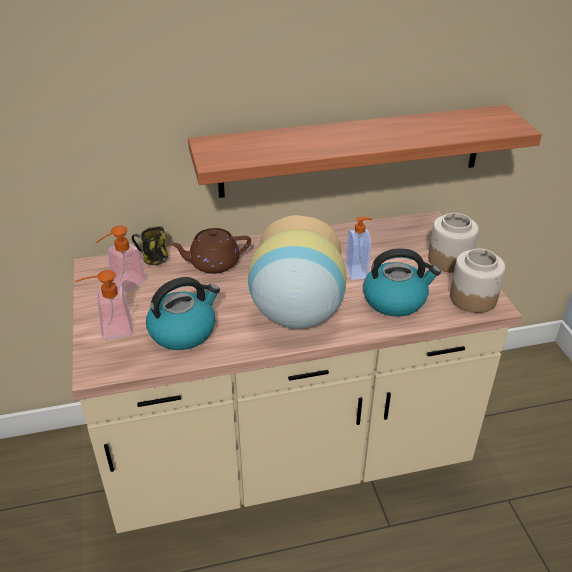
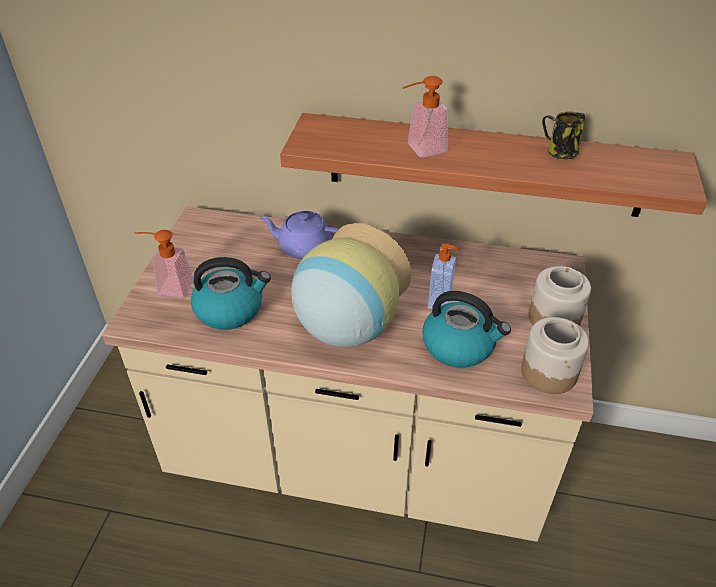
camera: 25 degrees right, 5 degrees up
(123, 284) = (210, 244): soap dispenser -> soap dispenser (420, 150)
(154, 260) = (253, 228): mug -> mug (560, 153)
(213, 263) = (304, 248): brown teapot -> purple teapot

